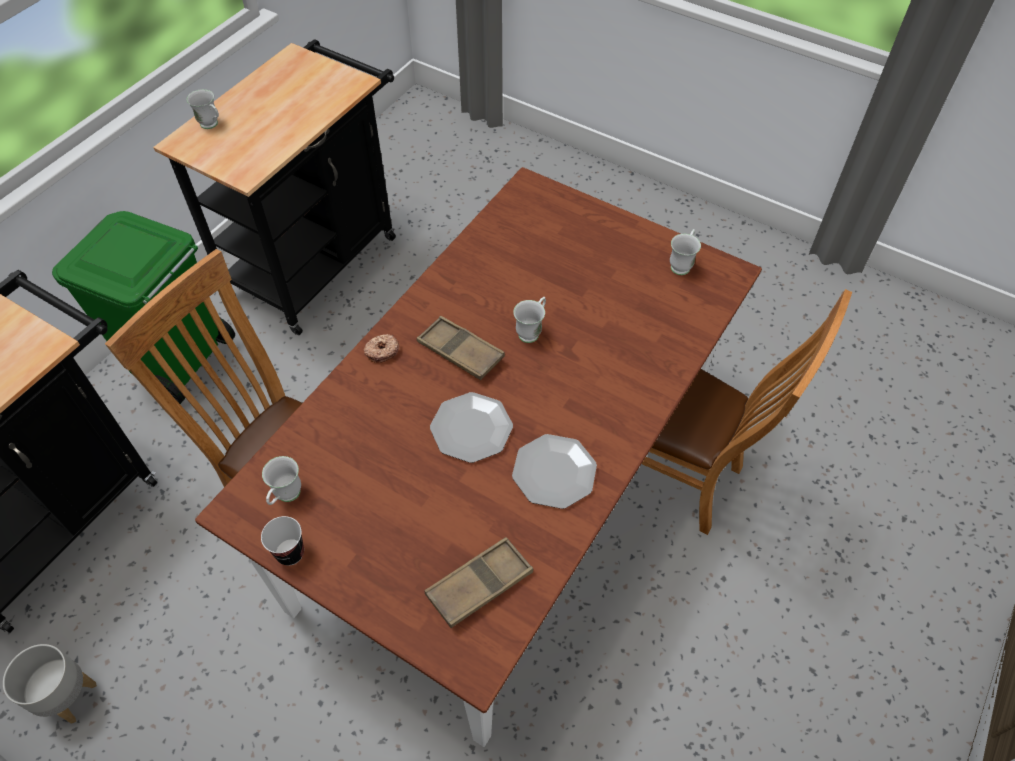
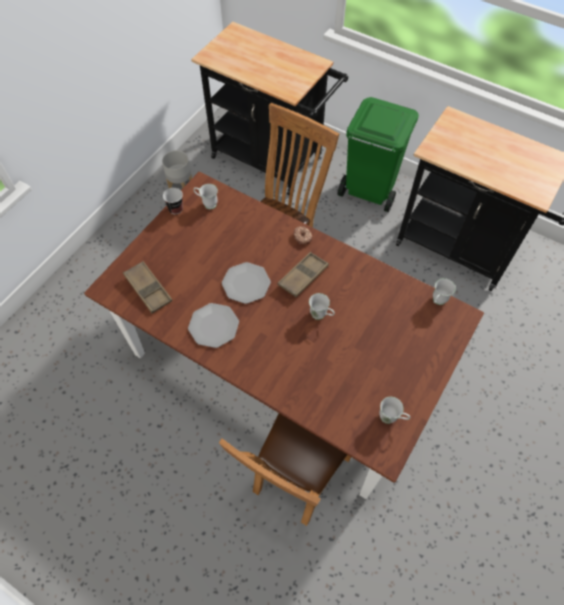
camera: 90 degrees right, 5 degrees up
(212, 125) = (473, 128): white mug -> white mug (437, 301)

